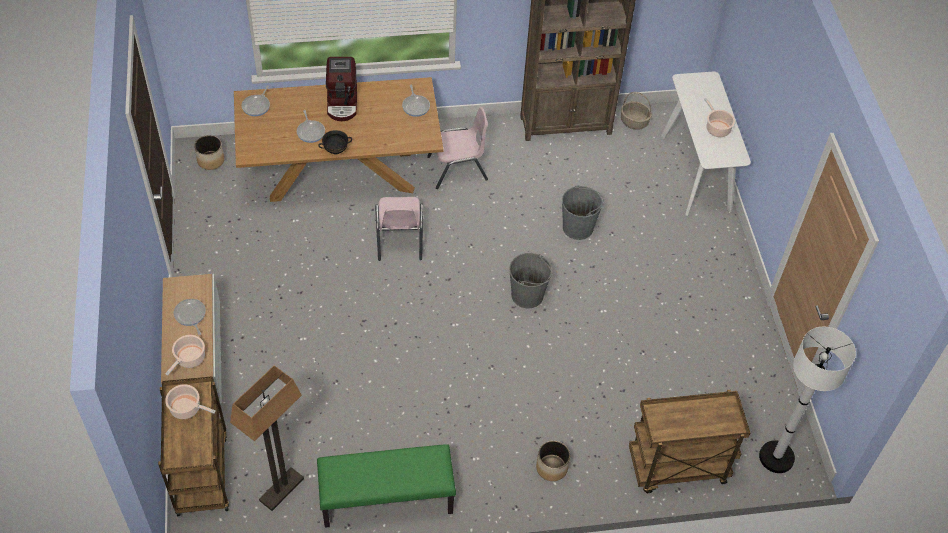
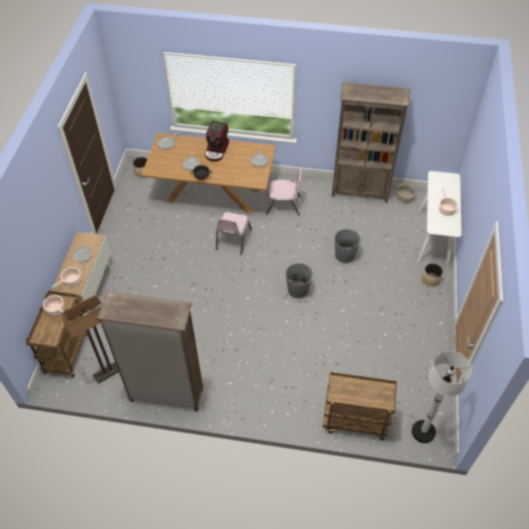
camera: 20 degrees right, 0 degrees up
(386, 499) = (166, 394): green bench -> brown bookcase
(551, 467) = (274, 400): planter -> planter (430, 279)

